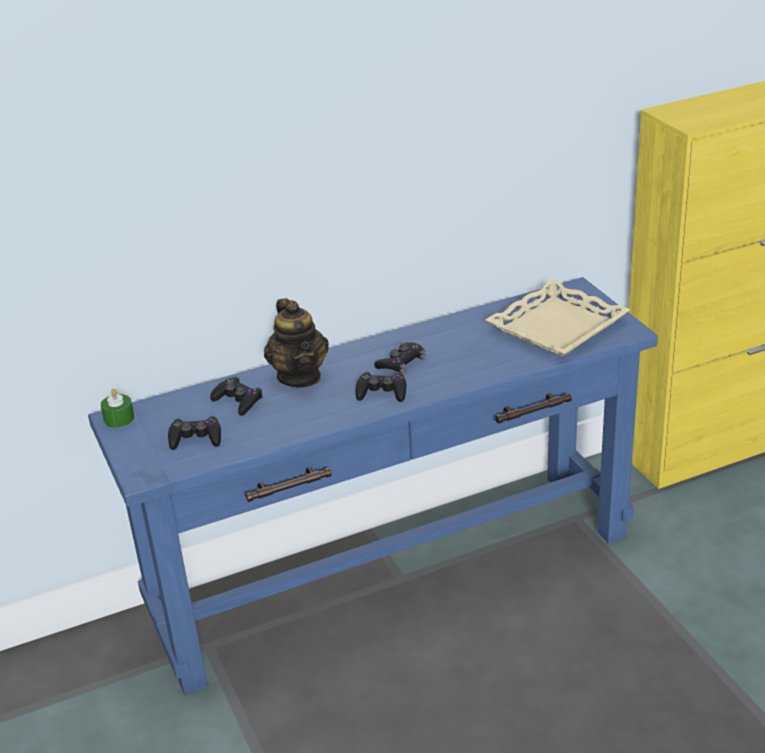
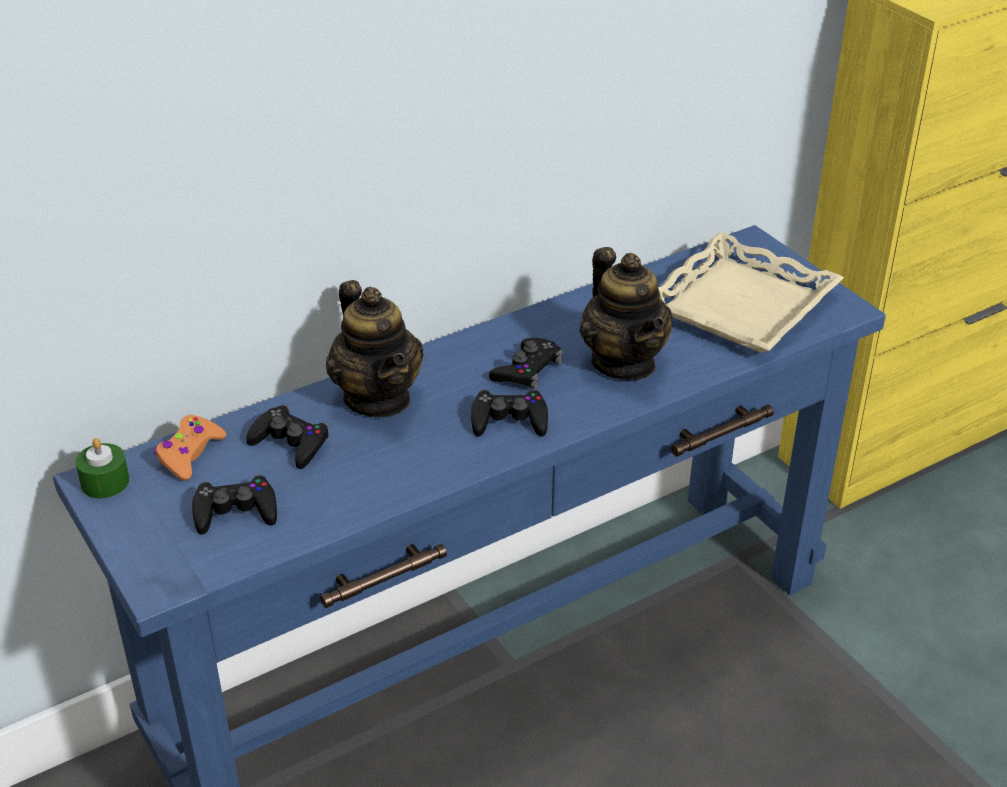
camera: 10 degrees left, 5 degrees up
(174, 405) = (189, 454): none -> orange game controller
(467, 360) = (624, 362): none -> teapot

